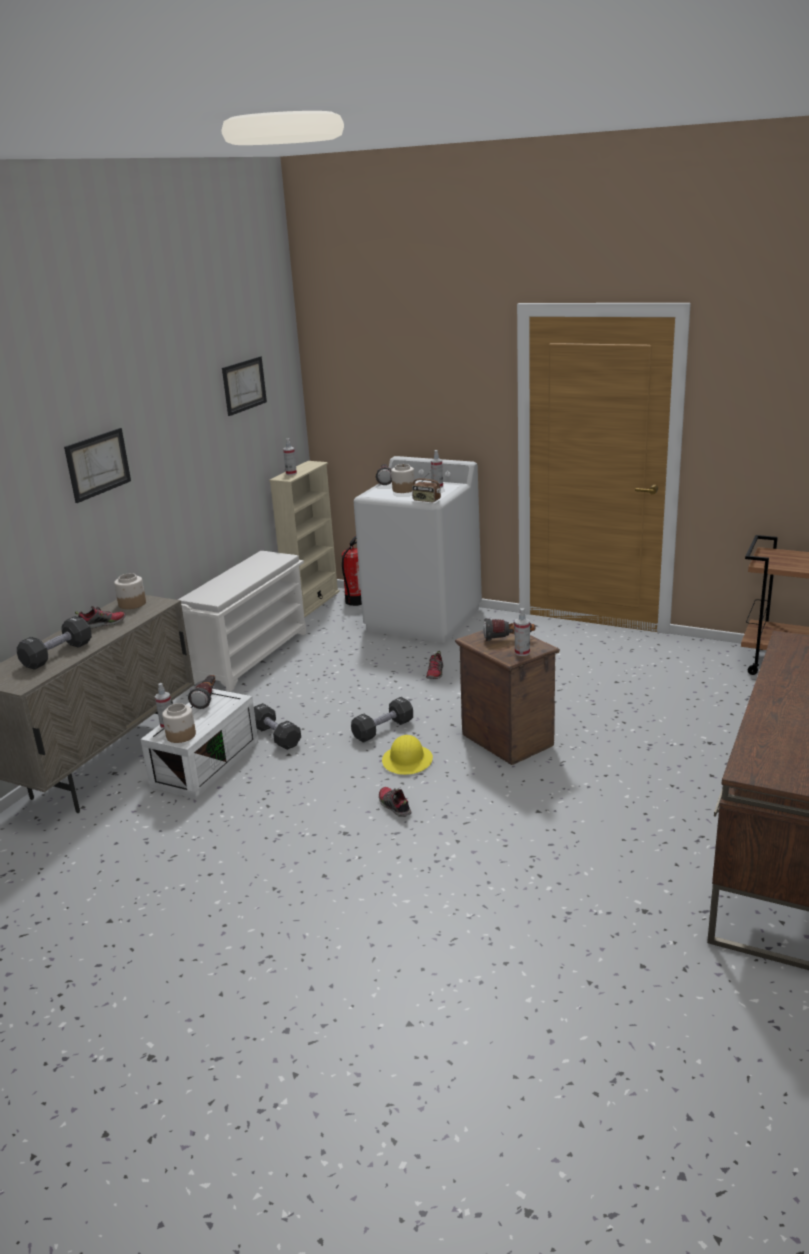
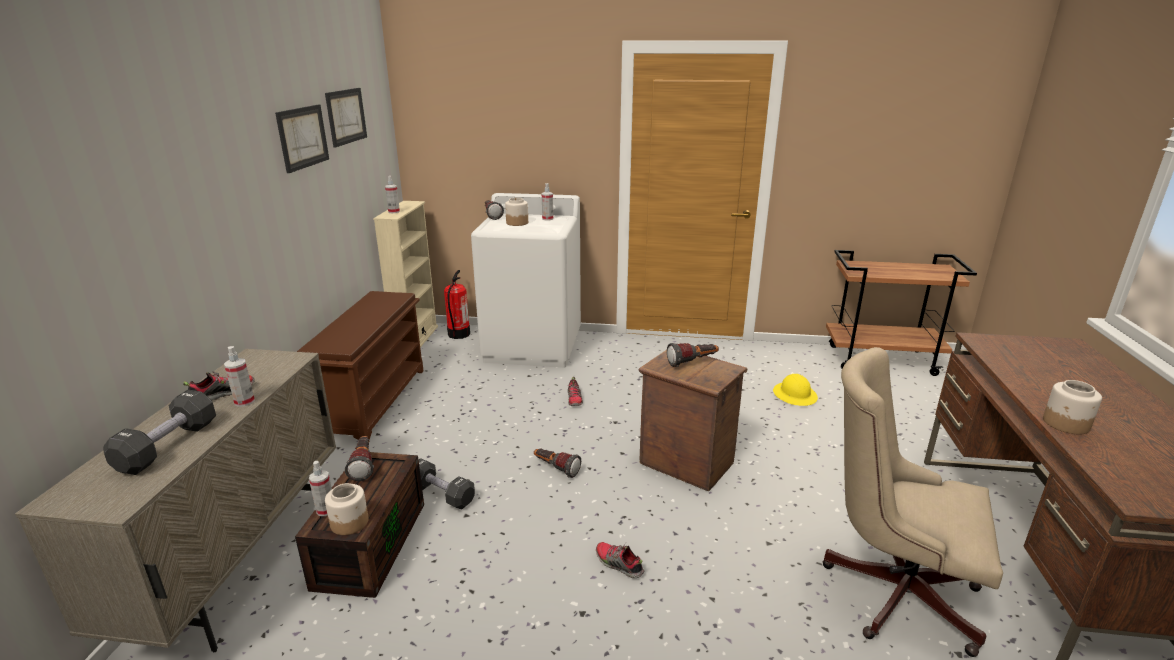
camera: 20 degrees left, 0 degrees up
(97, 464) = (196, 191): picture -> picture (302, 137)
(132, 604) = (255, 363): jar -> jar (1066, 424)
(205, 763) = (369, 542): white storage box -> brown storage box
(251, 656) = (373, 402): white shoe rack -> brown shoe rack
(383, 730) = (556, 469): black dumbbell -> flashlight
(407, 761) = (601, 503): yellow hard hat -> yellow hard hat (795, 395)
(426, 500) = (548, 231): radio -> none
(522, 652) = (717, 376): spray bottle -> spray bottle (244, 401)
(624, 860) = (891, 589): none -> beige office chair

